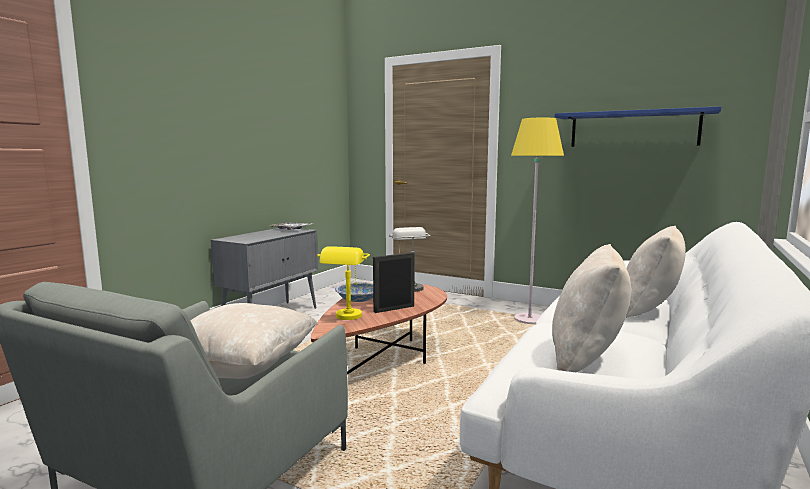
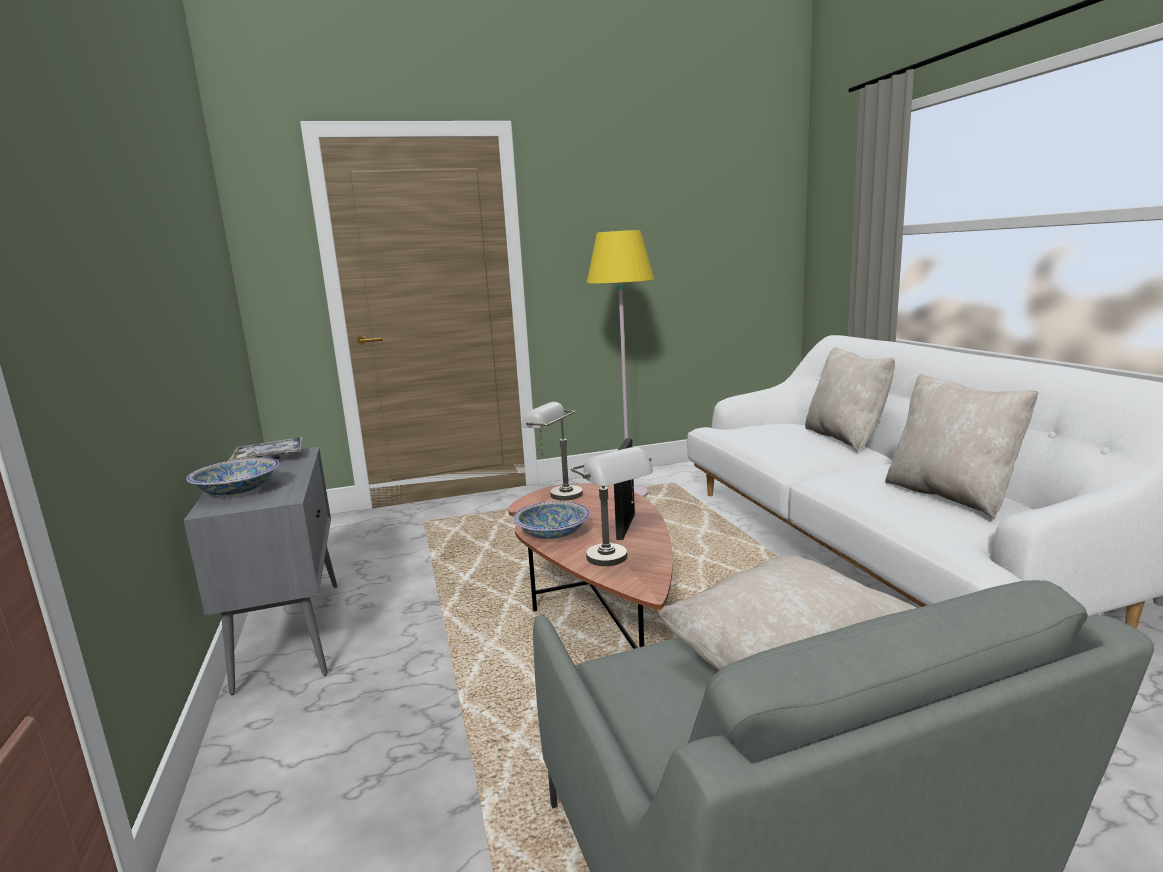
camera: 45 degrees left, 5 degrees up
(247, 236) = (237, 491): none -> bowl
(346, 319) = (616, 561): yellow table lamp -> grey table lamp
(633, 129) = (683, 242): blue shelf -> none

